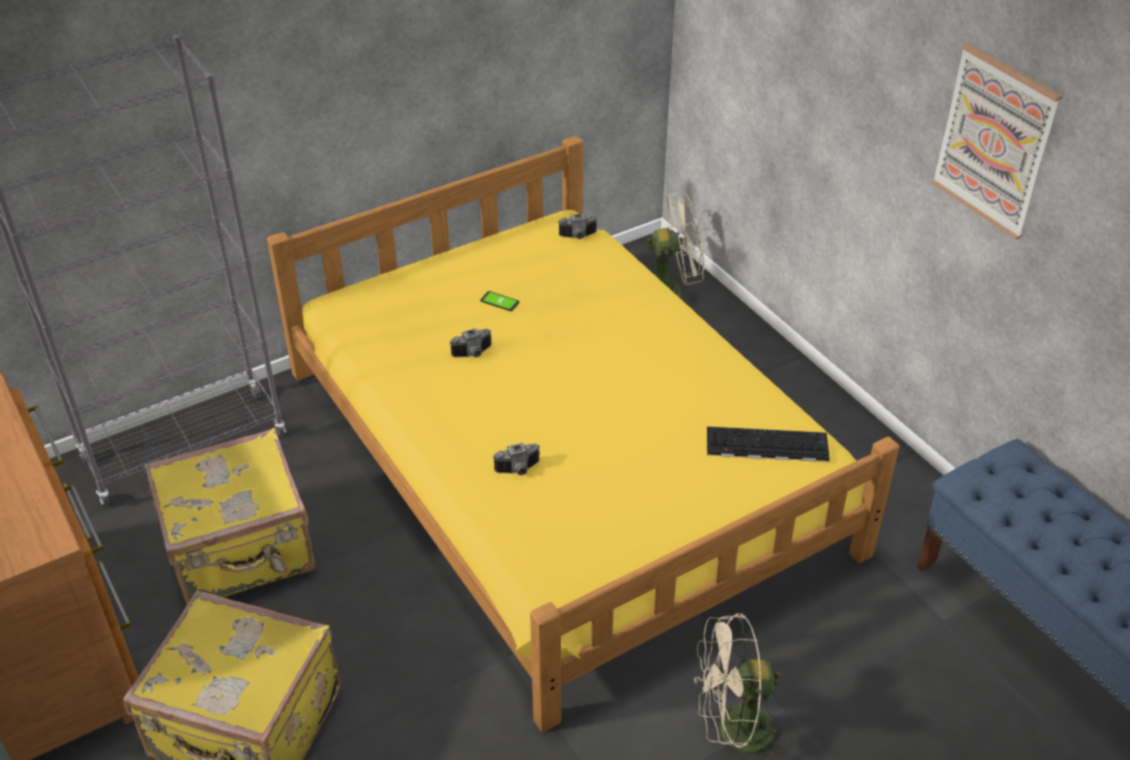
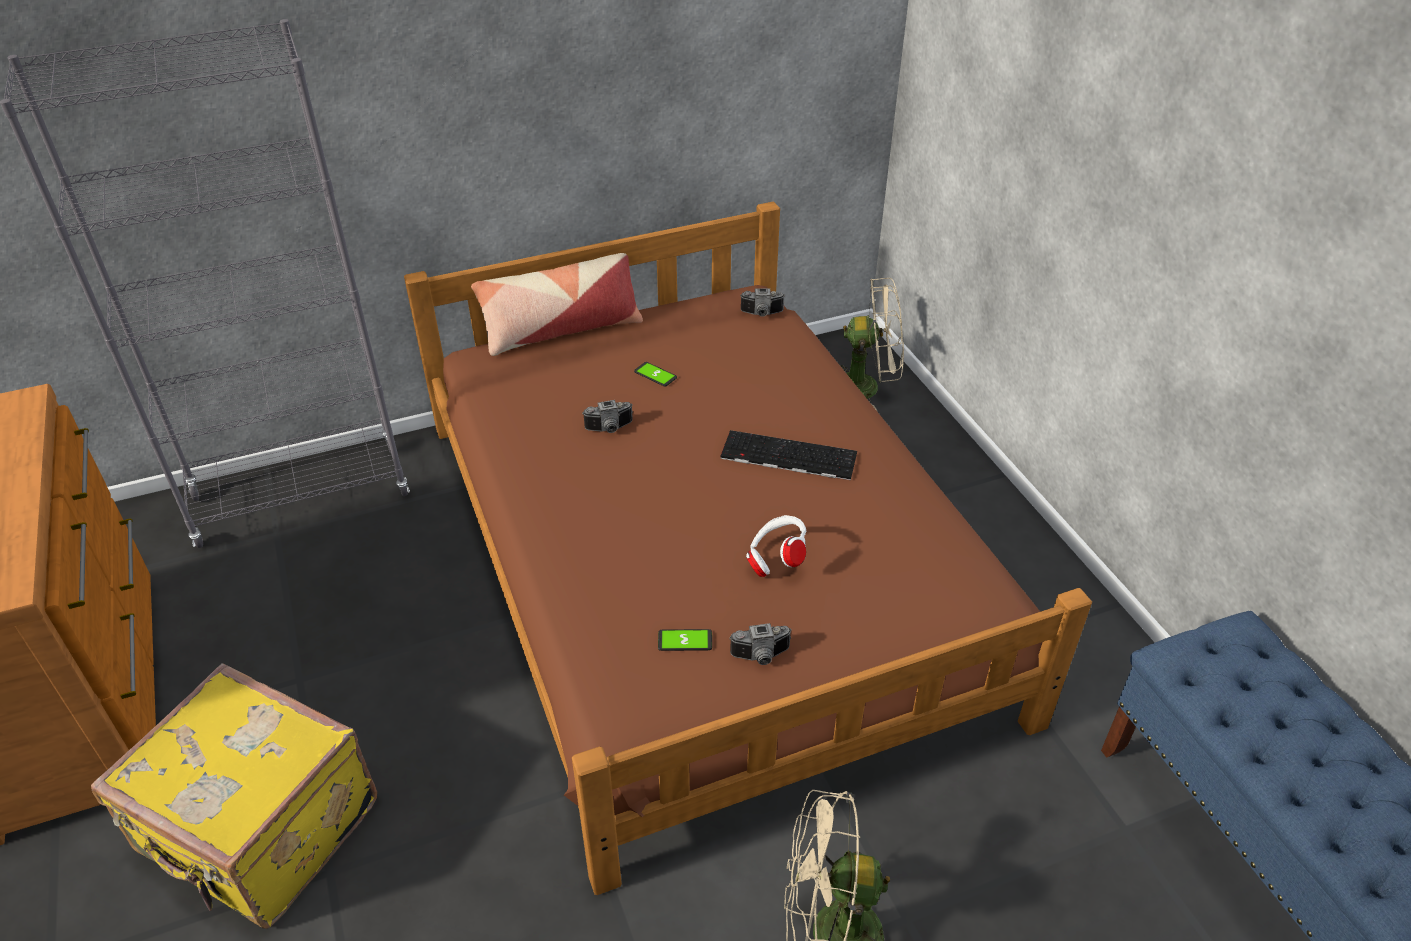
camera: 10 degrees right, 0 degrees up
(241, 552) = (322, 620): yellow suitcase -> none
(403, 270) = (561, 330): none -> pillow
(519, 470) = (623, 570): camera -> camera (761, 657)
(564, 459) = (704, 561): yellow bed -> brown bed
(585, 519) = (685, 641): none -> phone
(642, 446) = (776, 560): none -> white headphones
(765, 446) = (926, 578): keyboard -> keyboard (786, 456)
(995, 141) = (1266, 221): picture -> none

